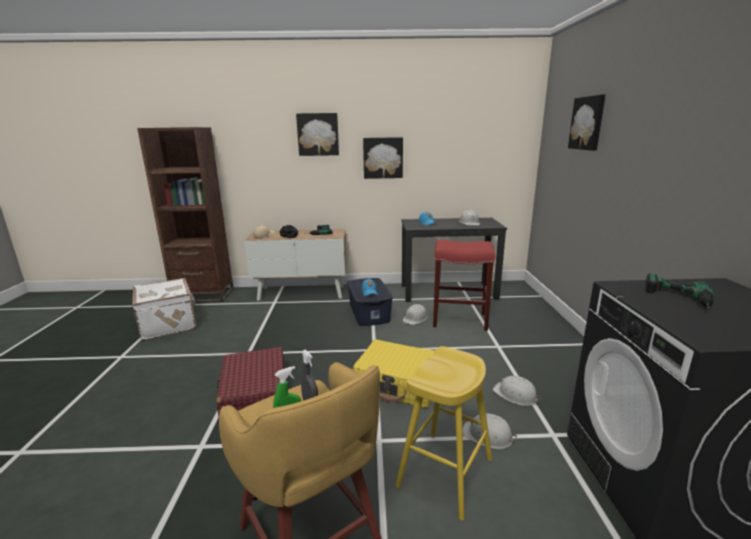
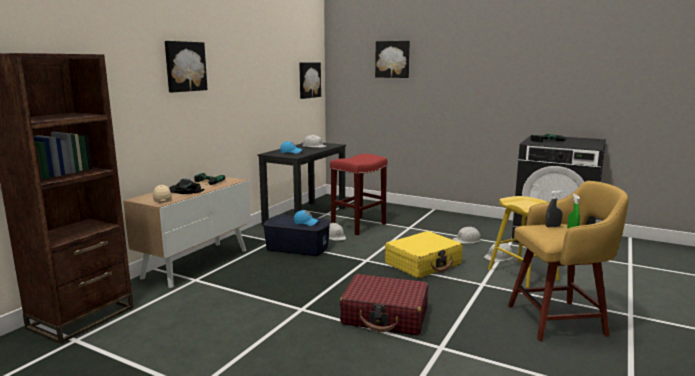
camera: 60 degrees left, 5 degrees down
(169, 324) = (141, 349): white suitcase -> none
(383, 158) = (238, 91): picture -> picture (309, 80)

